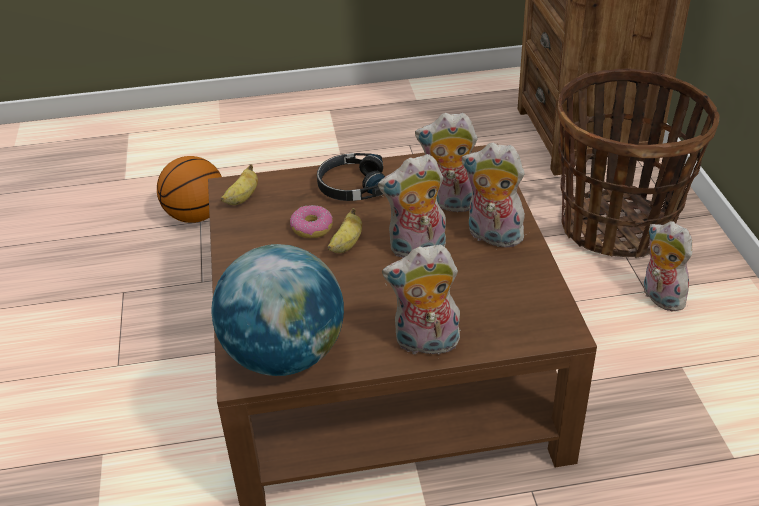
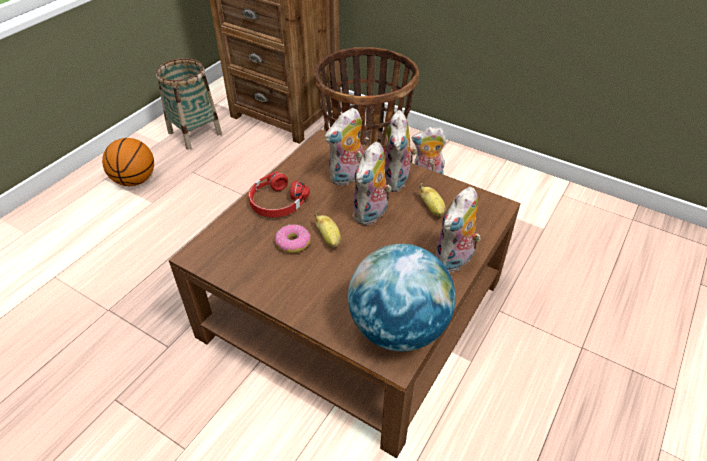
camera: 50 degrees left, 5 degrees up
(195, 215) = (99, 308): basketball -> basketball (134, 181)
(242, 198) = (216, 256): banana -> banana (432, 209)
(351, 186) = (277, 202): black headphones -> red headphones
(460, 108) = (195, 133): none -> basket
(492, 237) = (396, 181): plush toy -> plush toy turned 60 degrees counterclockwise

